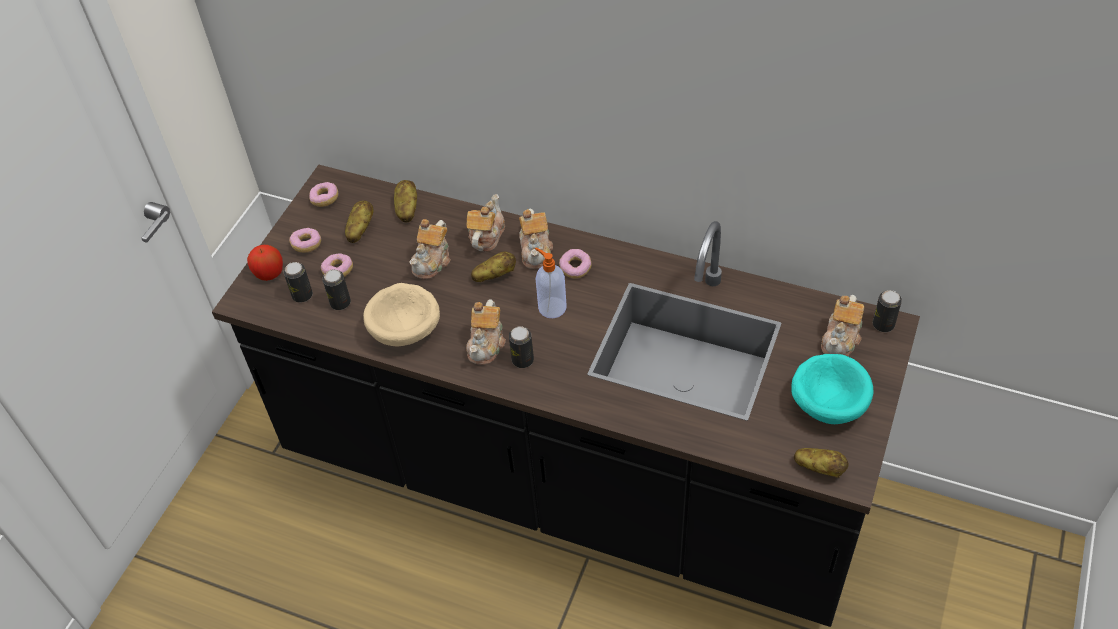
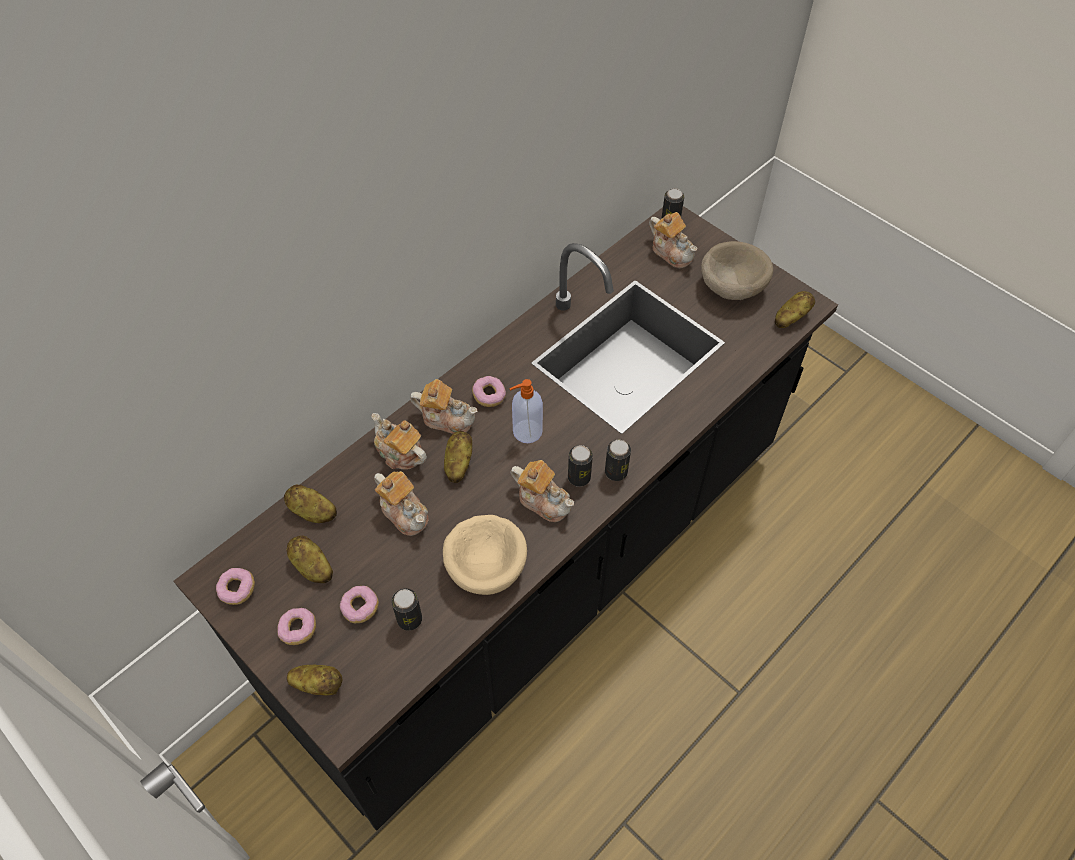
camera: 70 degrees left, 5 degrees up
(269, 274) = (318, 684): apple -> potato
(302, 295) = (374, 656): can -> can (616, 472)
(828, 403) = (731, 286): turquoise bowl -> beige bowl

